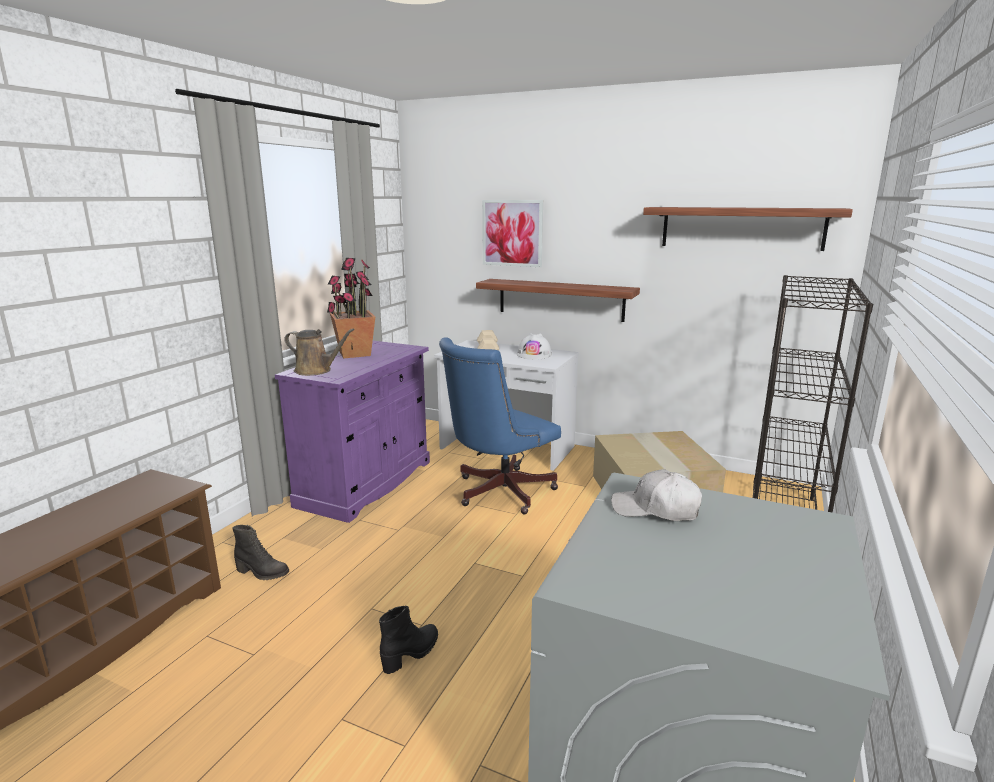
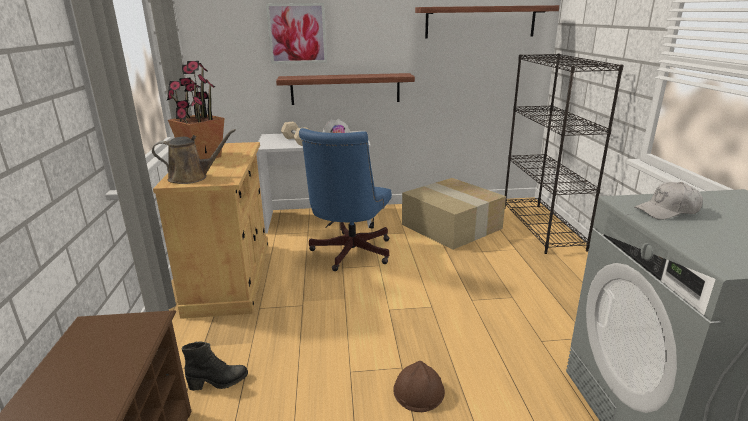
camera: 30 degrees left, 5 degrees up
(366, 483) = (230, 277): purple cabinet -> beige cabinet
(411, 654) = (418, 391): black boot -> brown hard hat

